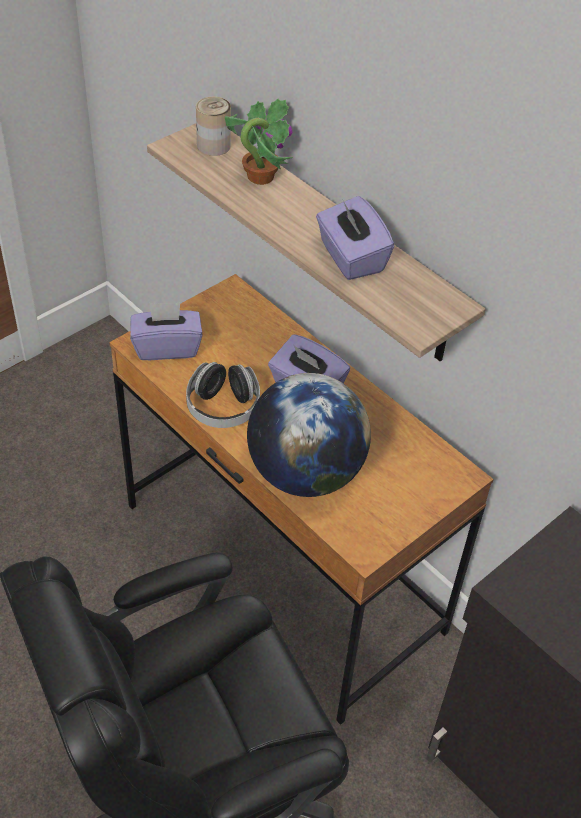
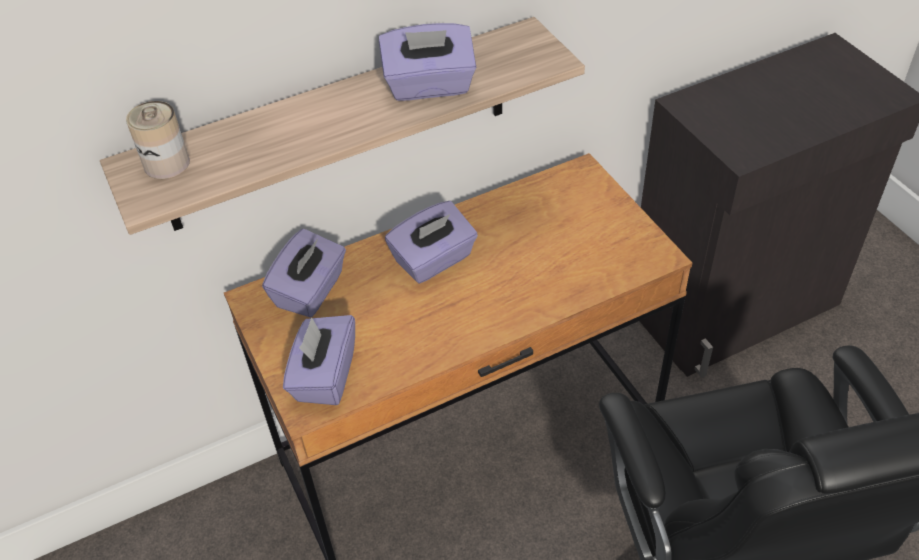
camera: 70 degrees left, 0 degrees up
(223, 408) = (442, 336): headphones -> none
(250, 320) = (311, 291): none -> purple tissue box
(259, 176) = (251, 133): potted plant -> none
(305, 473) = (554, 282): globe -> none

